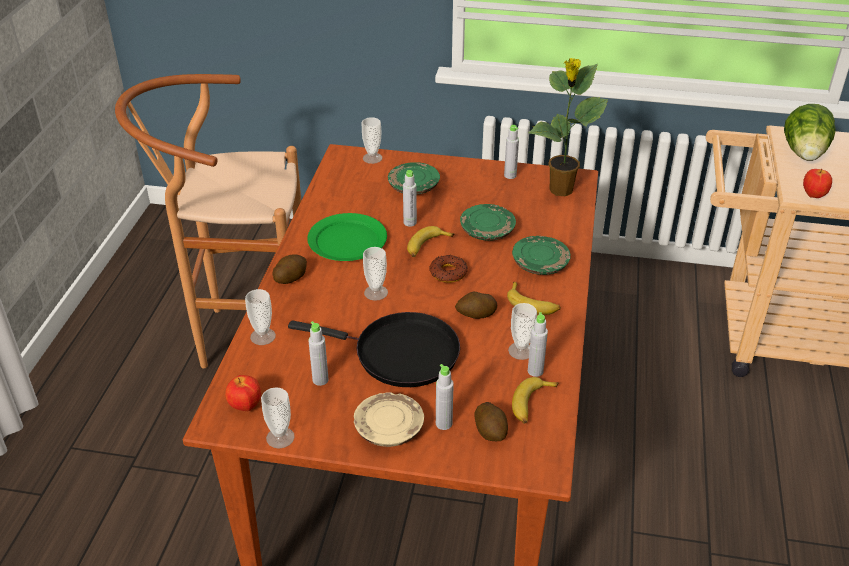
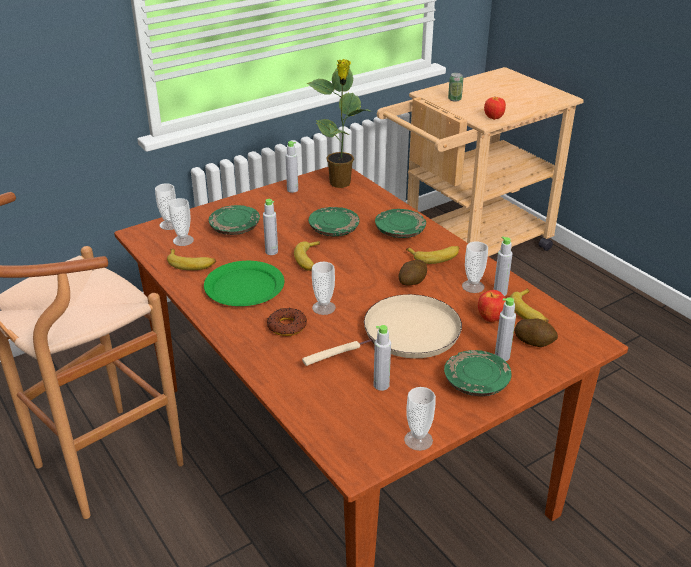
camera: 45 degrees left, 5 degrees down
(245, 406) = (358, 439): apple -> apple (491, 319)
(263, 336) = (289, 386): cup -> cup (183, 240)
(290, 277) = (242, 335): potato -> none
(340, 200) = (191, 264): none -> banana
(388, 428) = (476, 382): beige plate -> green plate
(399, 354) = (405, 334): black frying pan -> beige frying pan
(448, 273) = (352, 268): donut -> donut (287, 326)
(804, 154) = (454, 99): lettuce -> can

